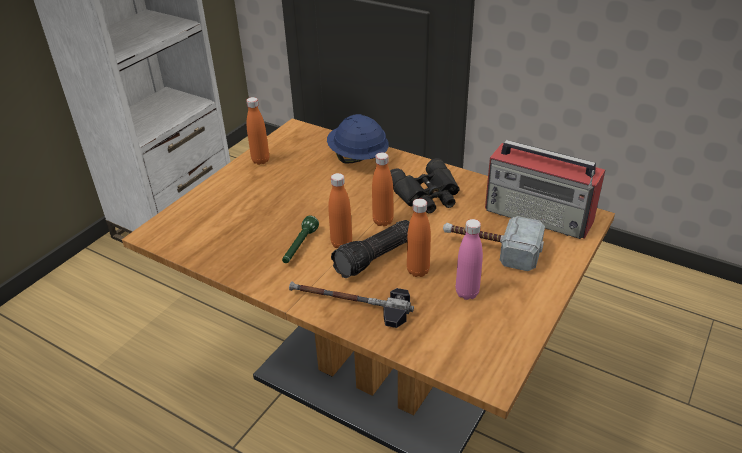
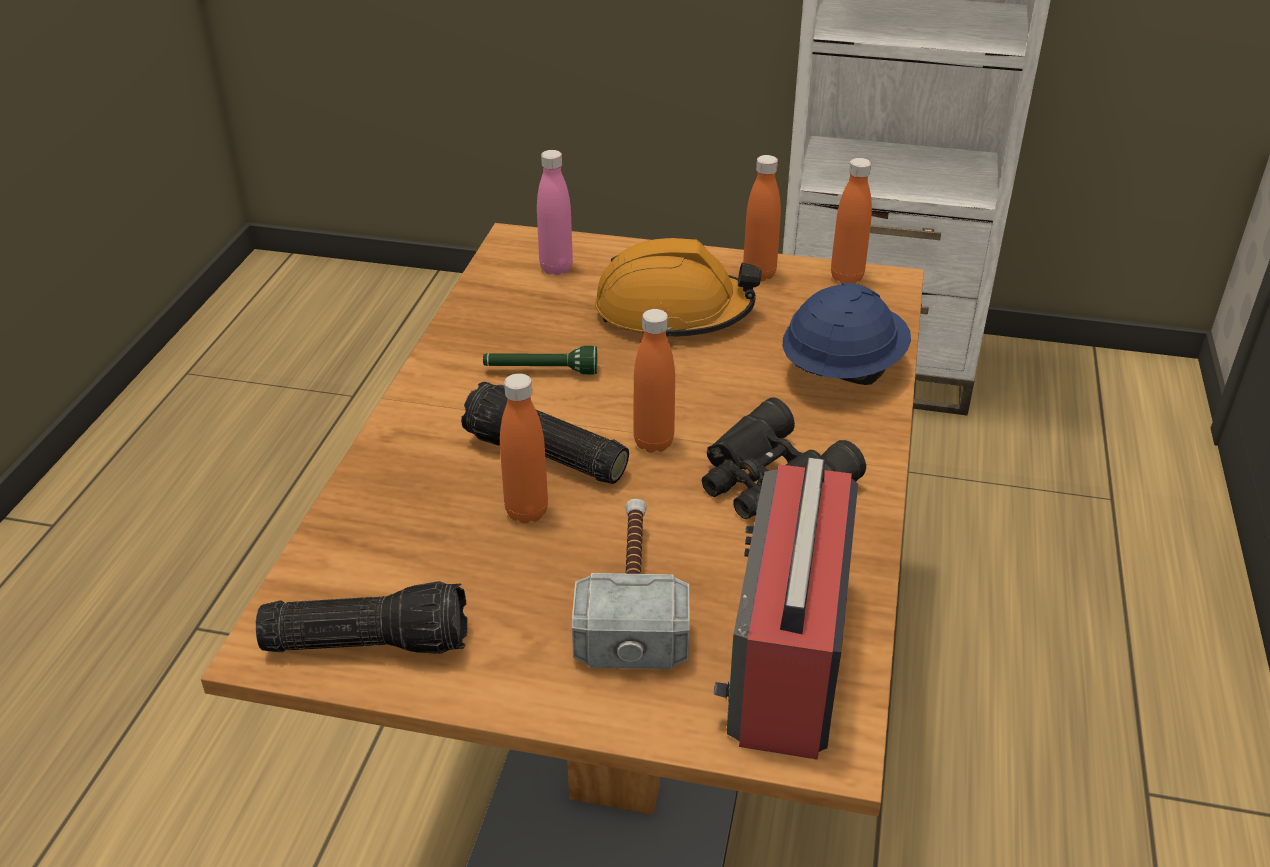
camera: 70 degrees right, 0 degrees up
(275, 193) = (673, 312): none -> orange hard hat
(341, 243) = (567, 411): orange bottle -> orange bottle (846, 277)
(349, 304) = (417, 453): hammer -> none
(467, 293) = (485, 584): pink bottle -> pink bottle (556, 268)
(496, 339) = (369, 640): none -> flashlight

